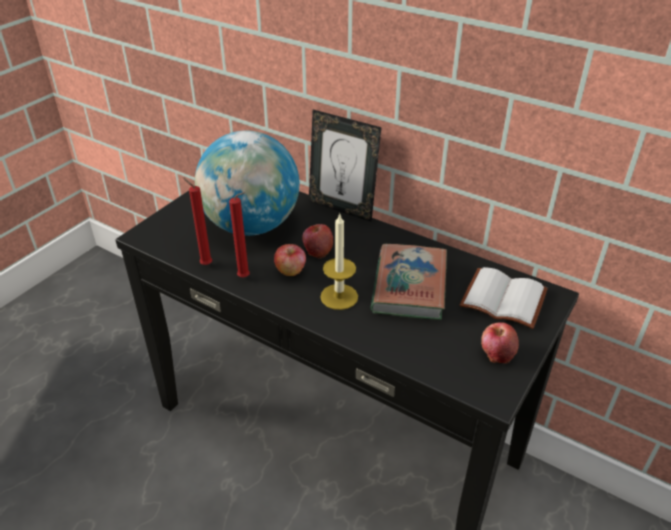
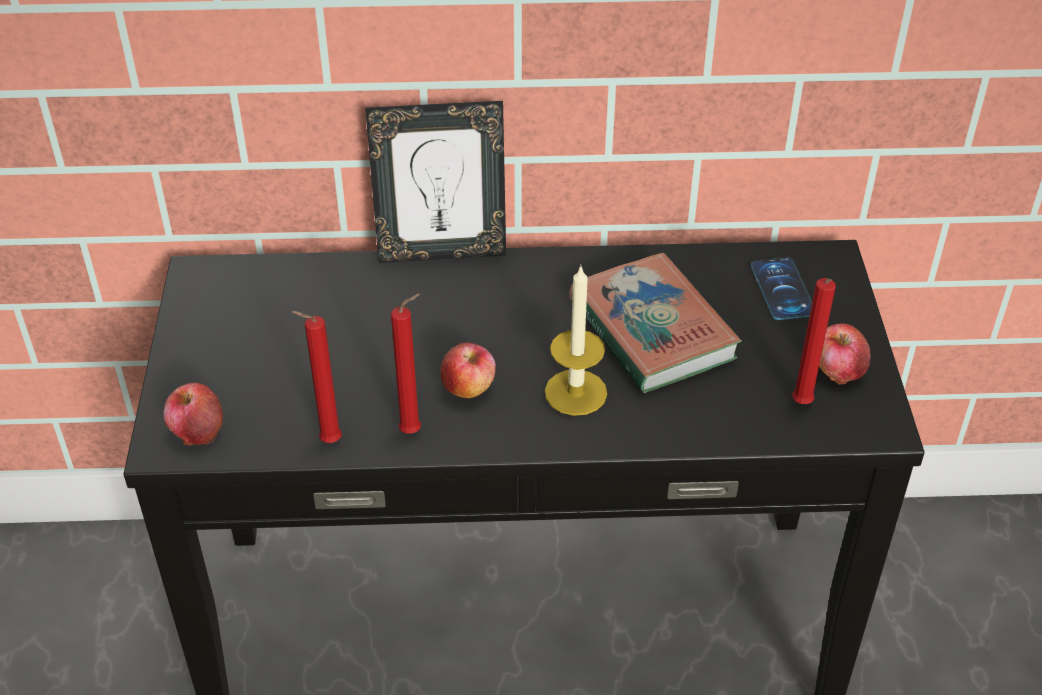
camera: 35 degrees left, 5 degrees up
(252, 226) = (333, 344): globe -> none
(317, 250) = (475, 337): apple -> apple (197, 431)
(455, 361) = (801, 405): none -> red candle
(505, 298) = (782, 289): white book -> phone

